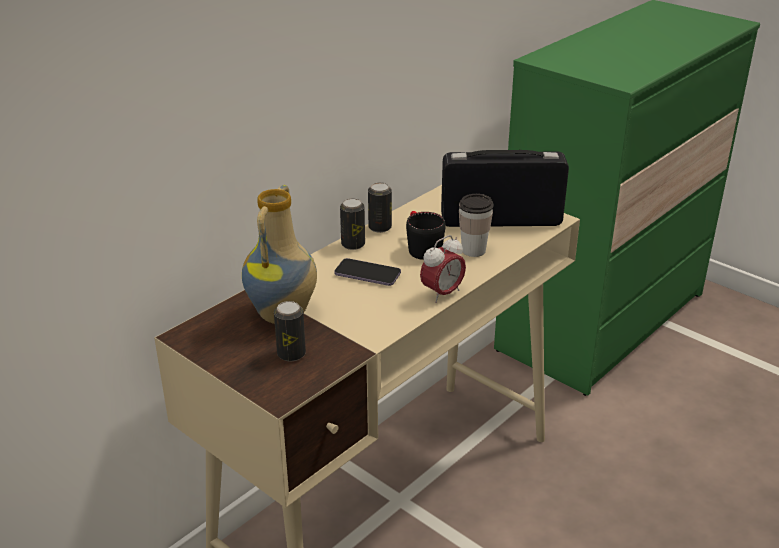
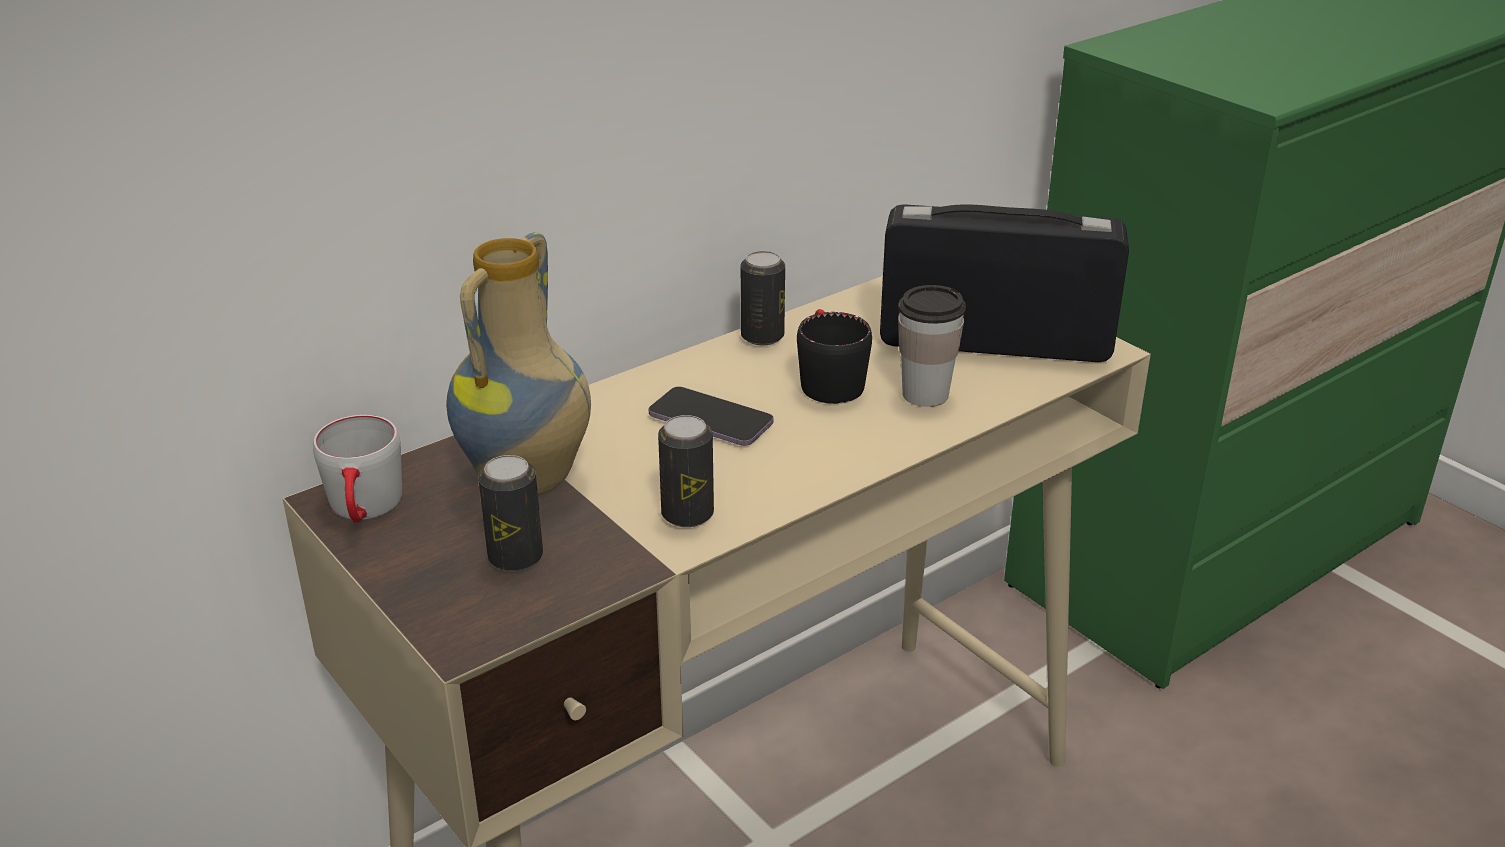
camera: 10 degrees right, 0 degrees up
(202, 339) = (365, 510): none -> grey mug
(353, 244) = (702, 363): can -> can (687, 514)
(442, 294) = (840, 471): alarm clock -> none

